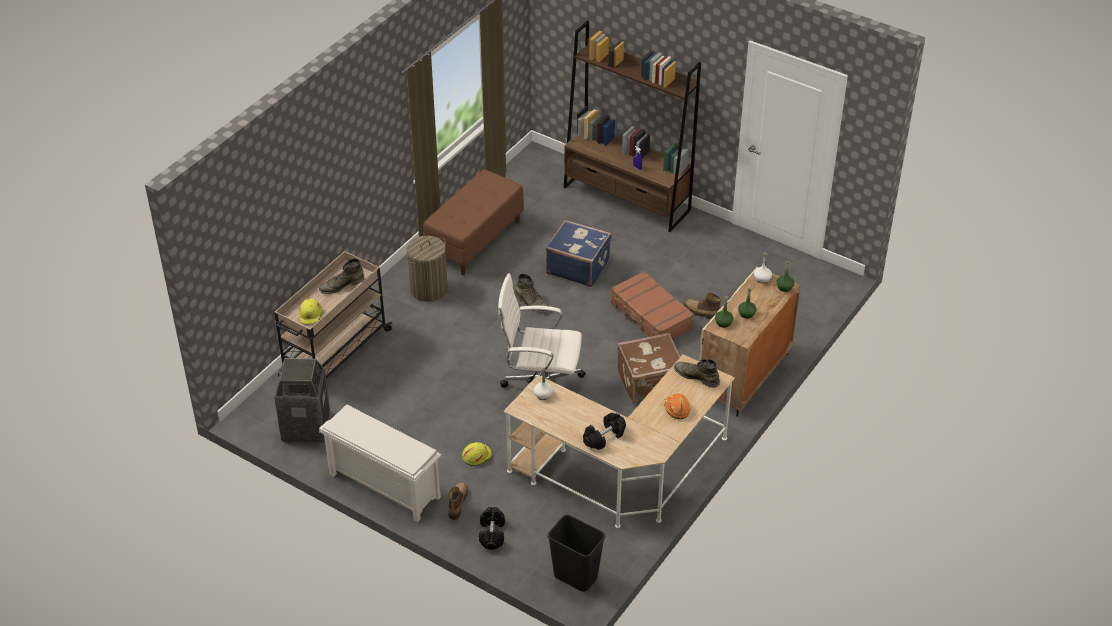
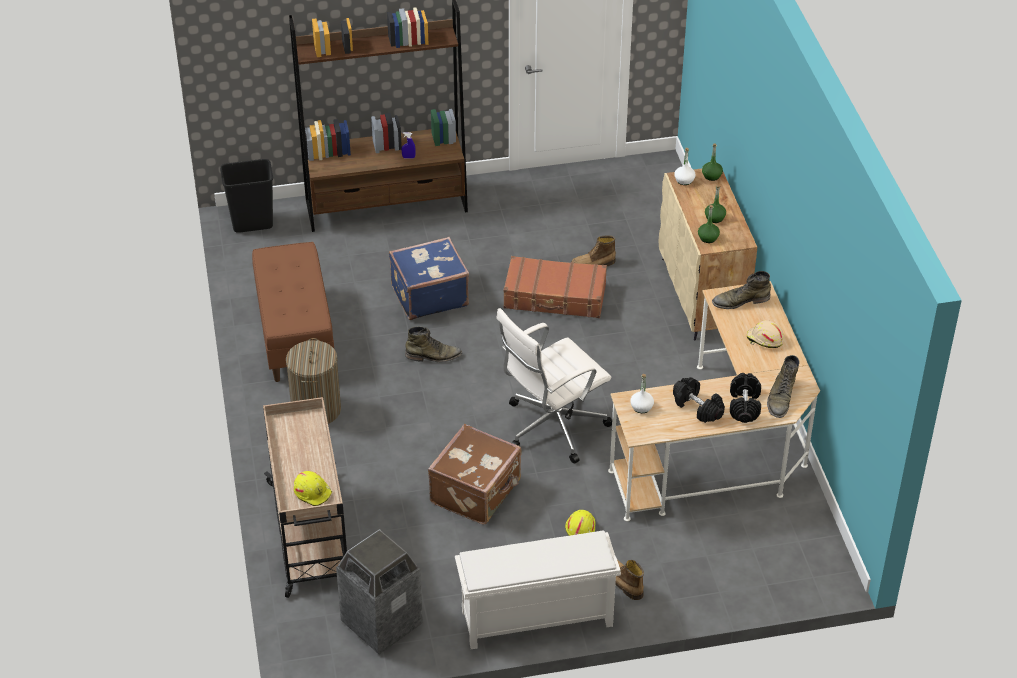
camera: 45 degrees left, 0 degrees up
(341, 285) = (299, 442): green boot -> green boot (781, 398)
(492, 534) = (690, 584): black dumbbell -> black dumbbell (697, 408)
(575, 577) = (808, 565): black trash can -> black trash can (252, 224)
(650, 383) = (636, 355): brown suitcase -> brown suitcase (477, 492)
(676, 409) = (764, 339): orange hard hat -> beige hard hat

